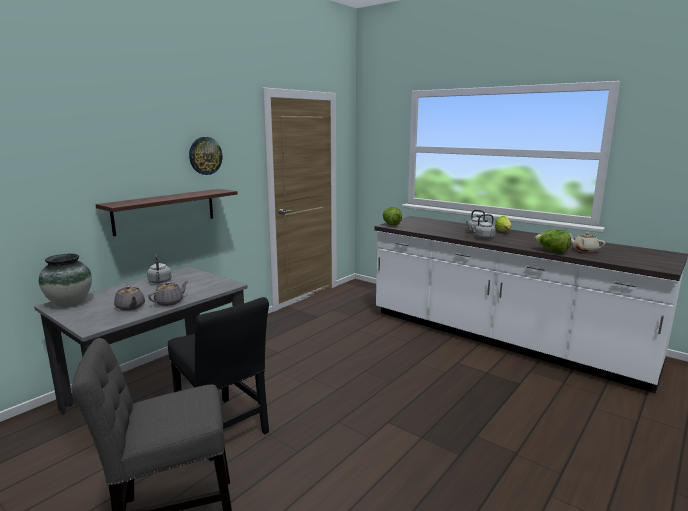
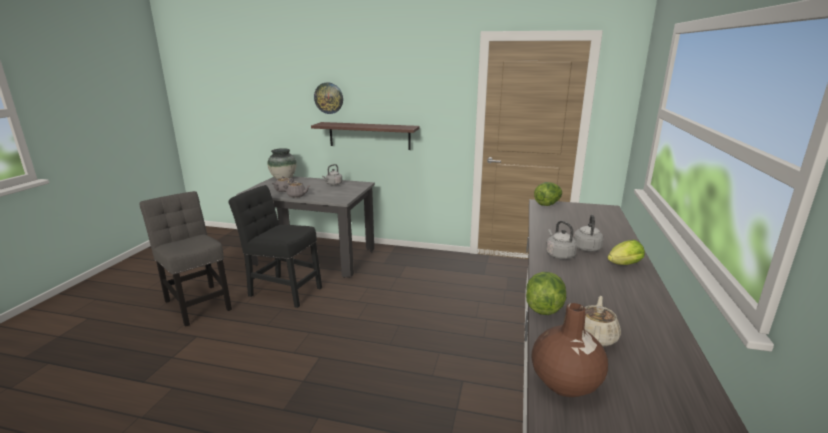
camera: 65 degrees right, 5 degrees up
(205, 155) = (408, 96): wall clock -> wall clock (329, 98)
(223, 429) = (283, 290): black chair -> black chair turned 90 degrees clockwise
(627, 261) = (565, 382): none -> brown vase

